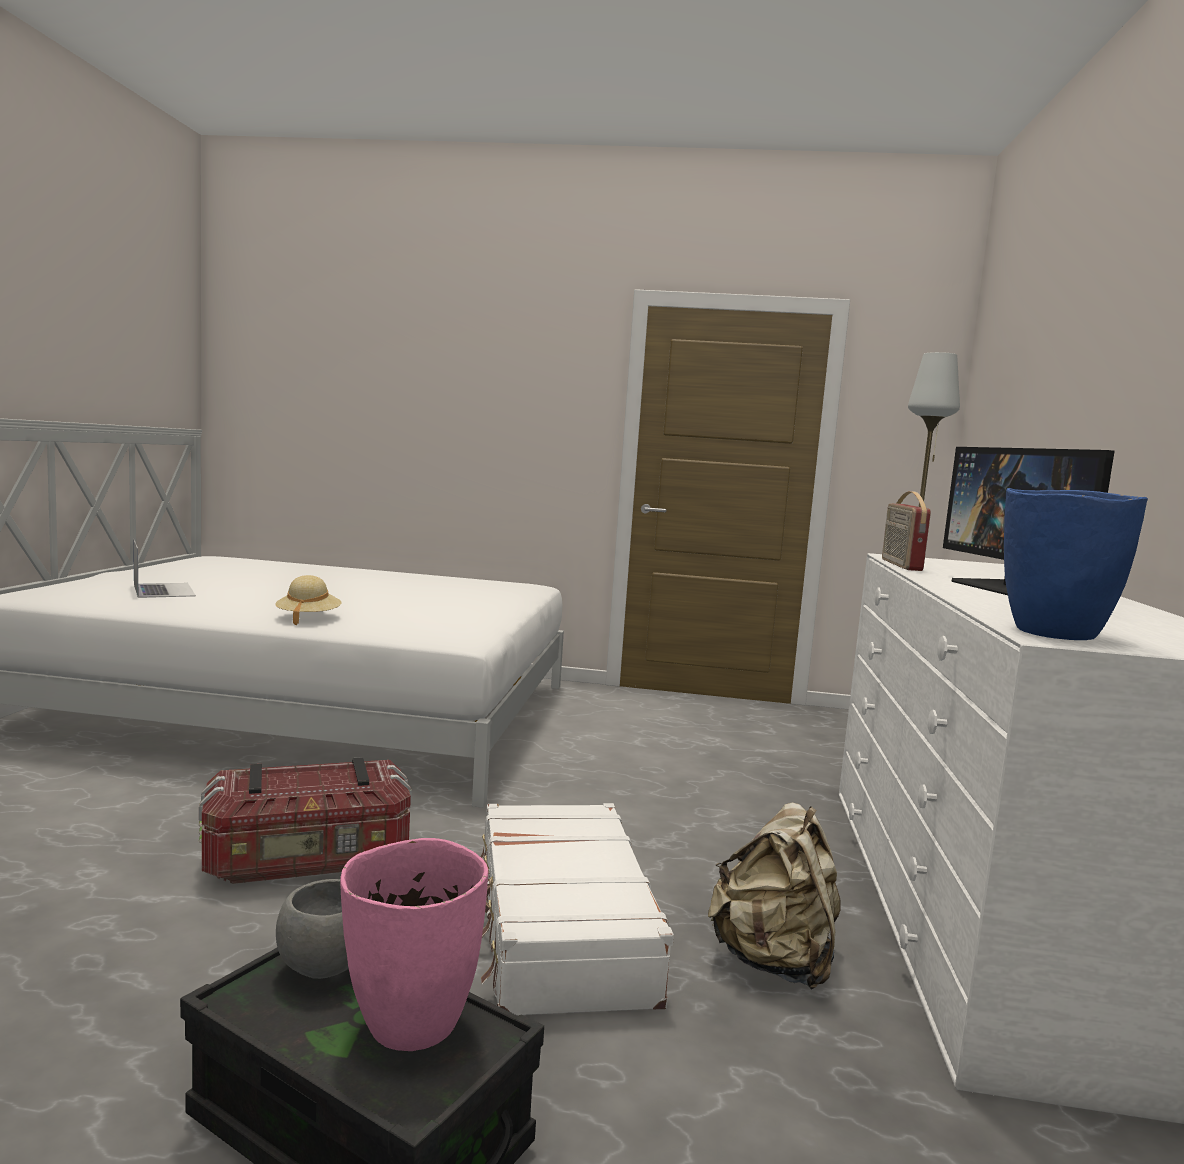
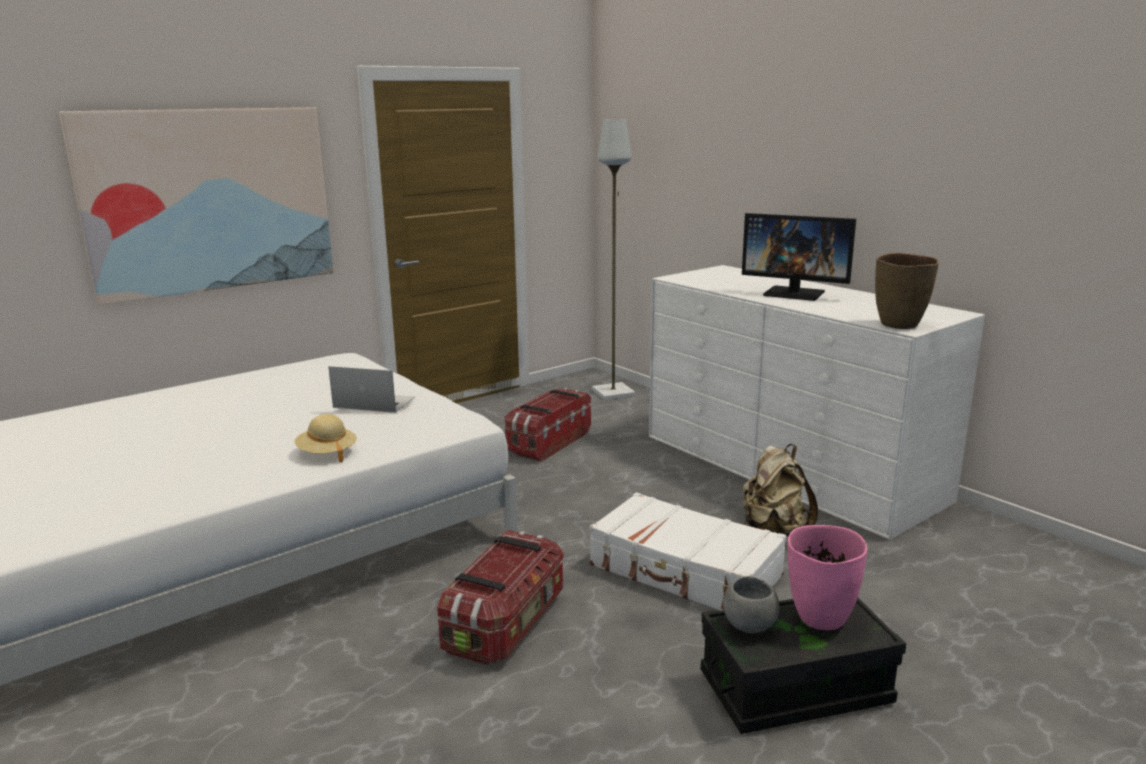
camera: 45 degrees left, 10 degrees up
(163, 590) = (106, 484): laptop -> laptop (374, 402)
(461, 410) = (210, 200): none -> picture
(706, 753) = (548, 443): none -> storage box
(900, 565) = (704, 286): radio -> none
(1054, 633) = (899, 325): blue vase -> brown vase

